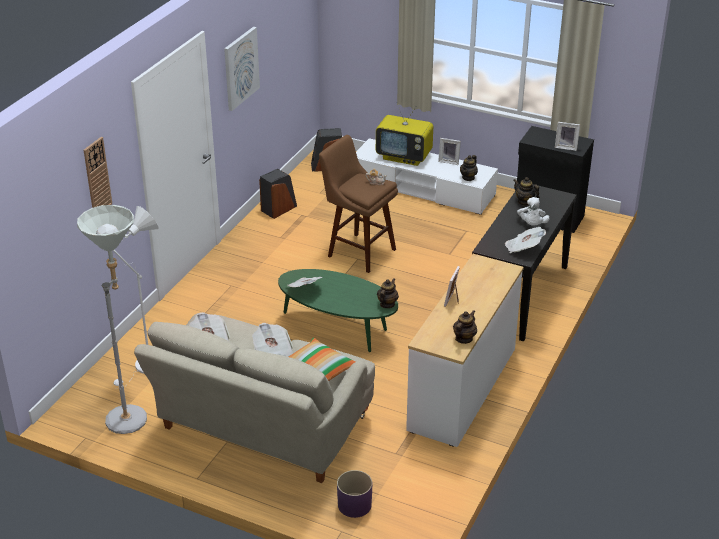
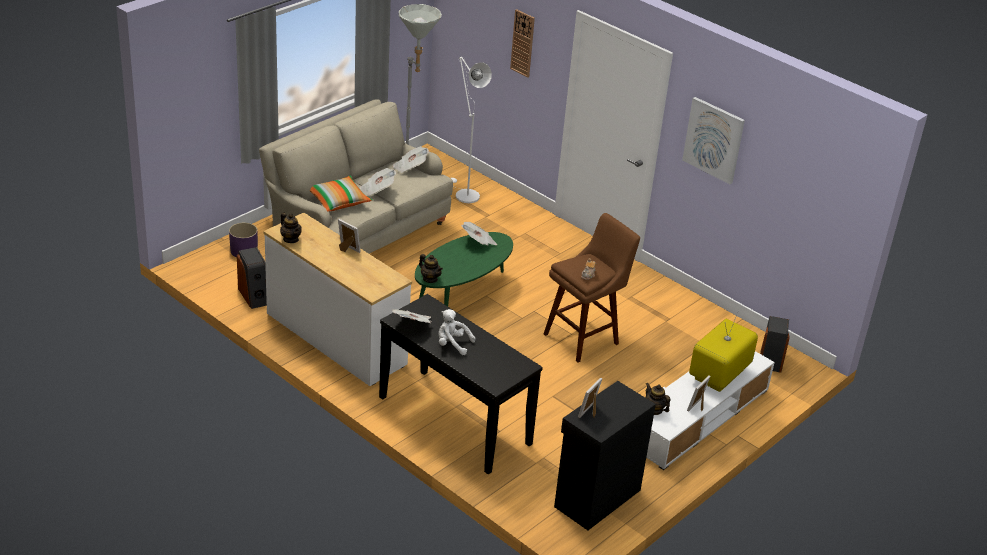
camera: 105 degrees right, 0 degrees up
(279, 209) = (687, 307): speaker -> speaker (254, 296)
(524, 202) = (498, 354): teapot -> none

